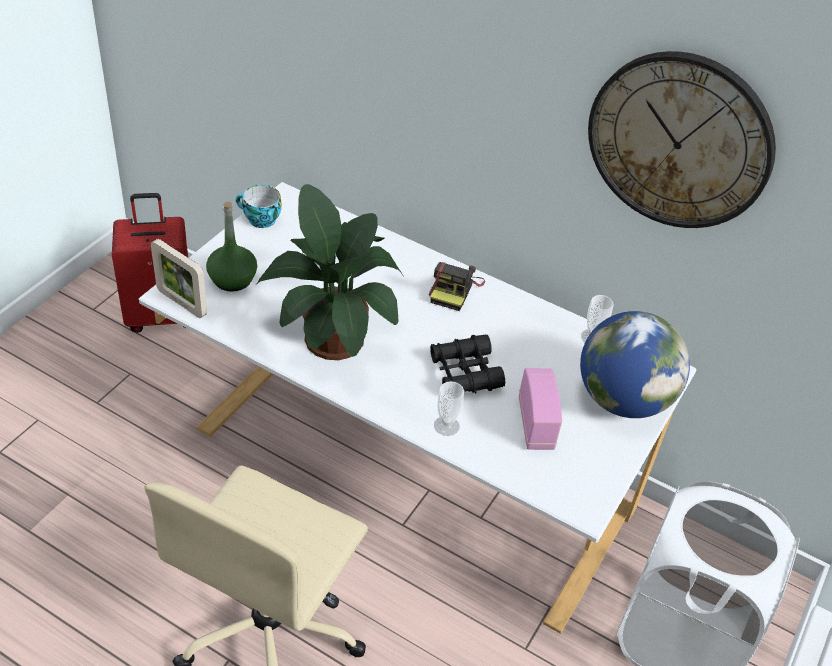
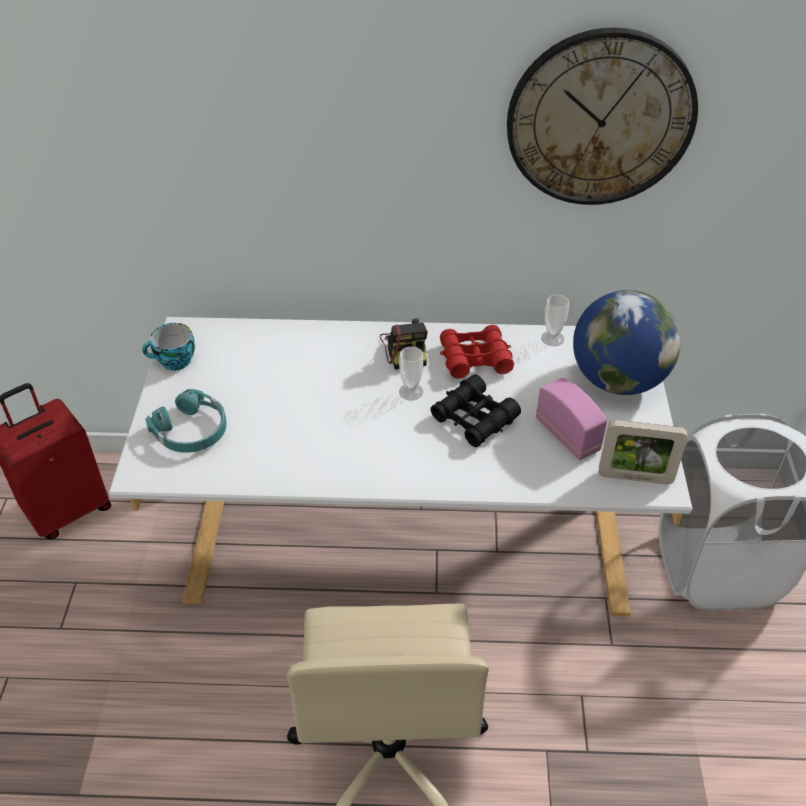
camera: 25 degrees left, 0 degrees up
(182, 303) = (158, 477): picture frame -> picture frame (635, 477)
(232, 279) = (192, 431): green bottle -> turquoise headphones
(333, 334) = (330, 439): potted plant -> none
(446, 426) = (496, 473): cup -> cup (411, 392)
(507, 324) = (475, 358): none -> red binoculars

